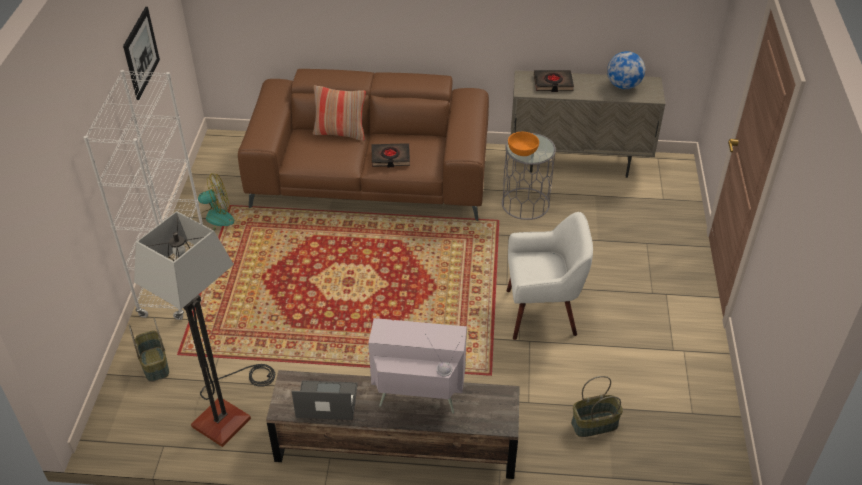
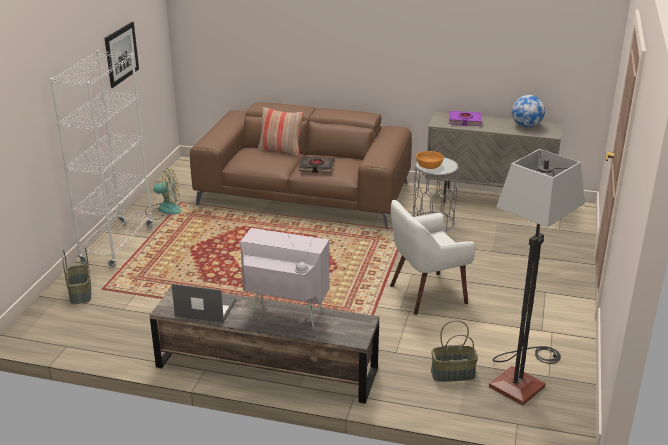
camera: 10 degrees right, 15 degrees down
(228, 410) = (129, 329): floor lamp -> floor lamp (521, 378)
(542, 313) = (426, 293): white armchair -> white armchair turned 150 degrees clockwise
(553, 83) = (465, 121): black book -> purple book

